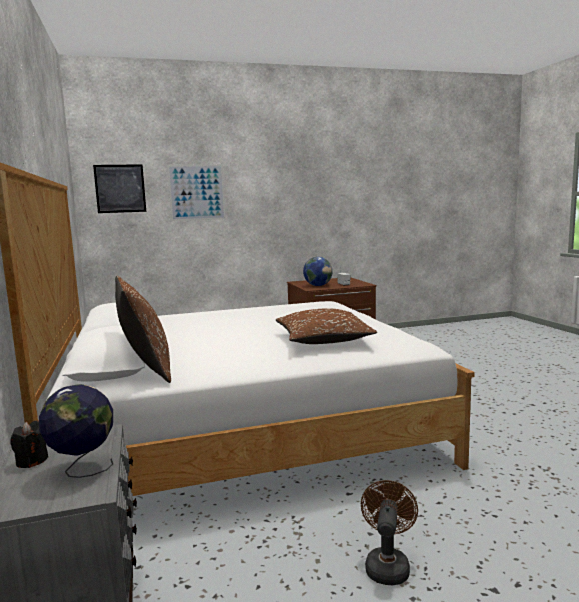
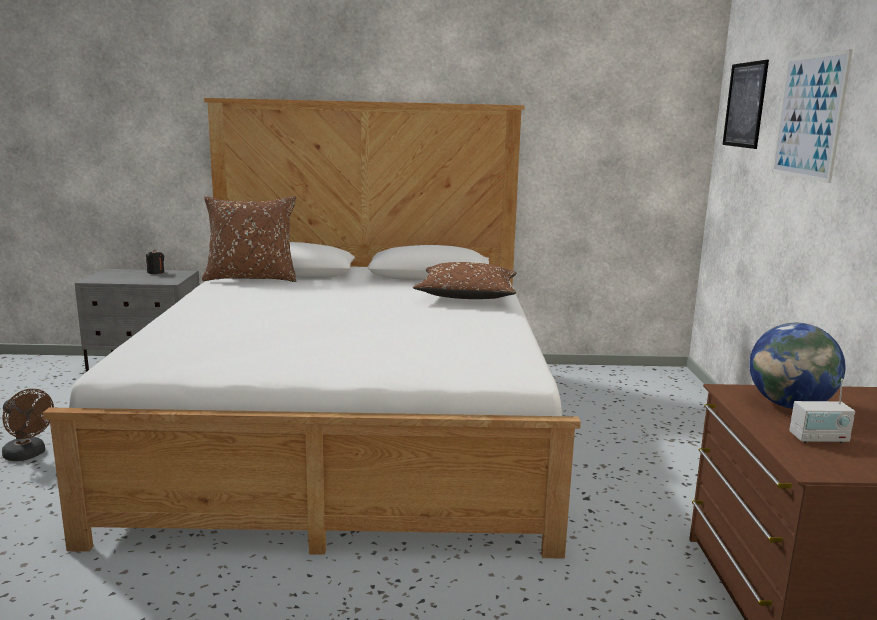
camera: 105 degrees right, 5 degrees up
(82, 469) = (124, 279): globe -> none
(323, 340) = (233, 328): brown pillow -> brown pillow (467, 296)

